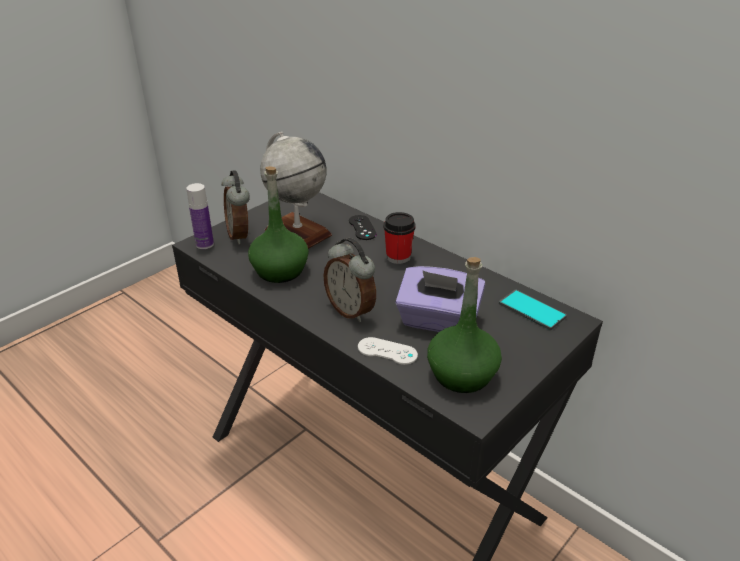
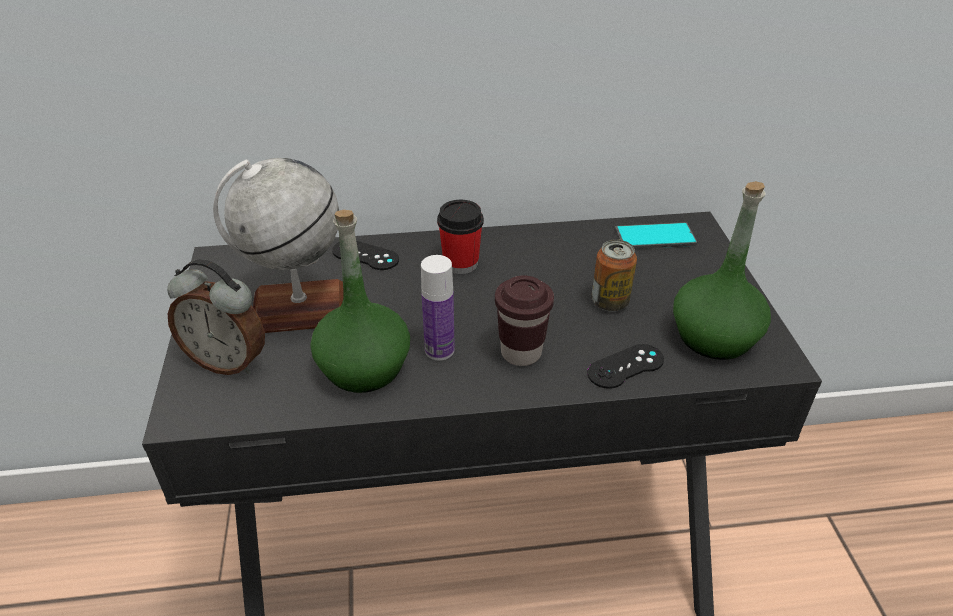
camera: 50 degrees left, 5 degrees up
(205, 244) = (197, 407): bottle -> bottle (439, 350)
(351, 310) = (521, 353): alarm clock -> brown cup
(387, 351) = (625, 366): white game controller -> black game controller
(438, 321) = (609, 302): purple tissue box -> can

